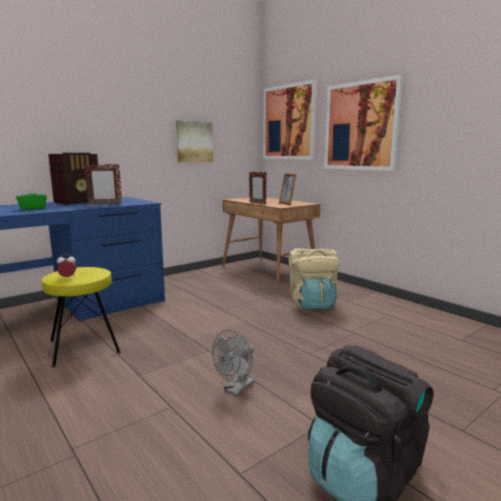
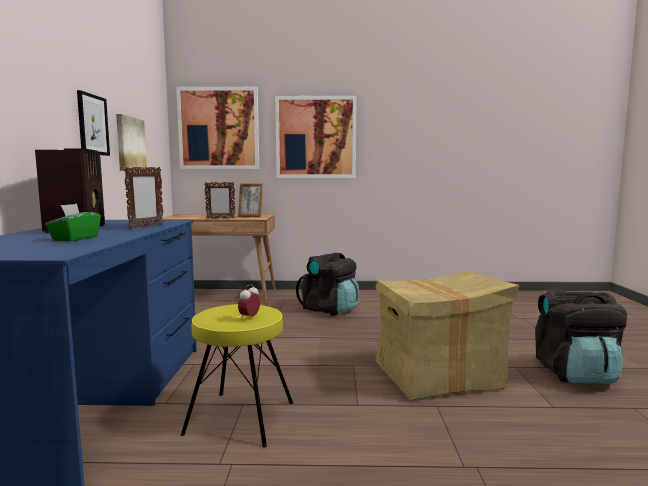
camera: 50 degrees left, 5 degrees down
(144, 131) = (93, 125): none -> picture
(236, 389) = (438, 375): grey fan -> cardboard box
(312, 304) = (330, 310): beige backpack -> black backpack

